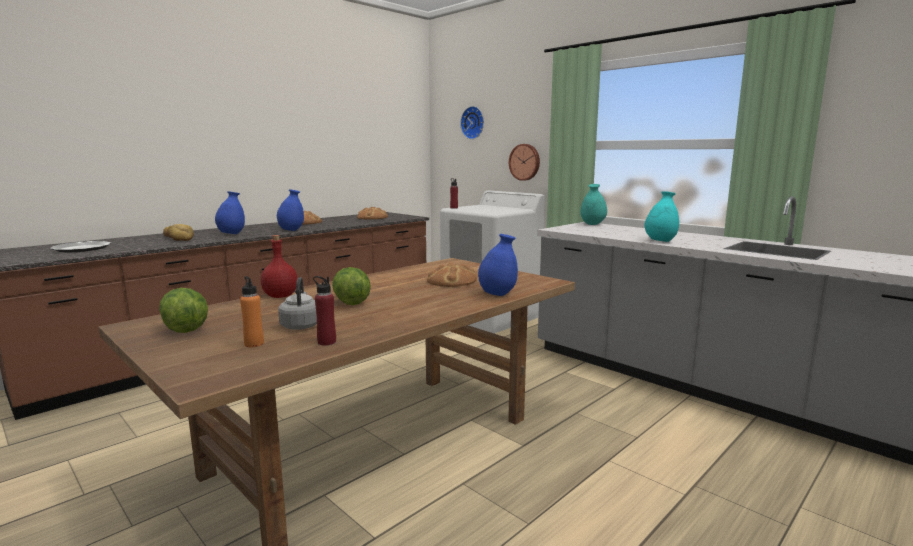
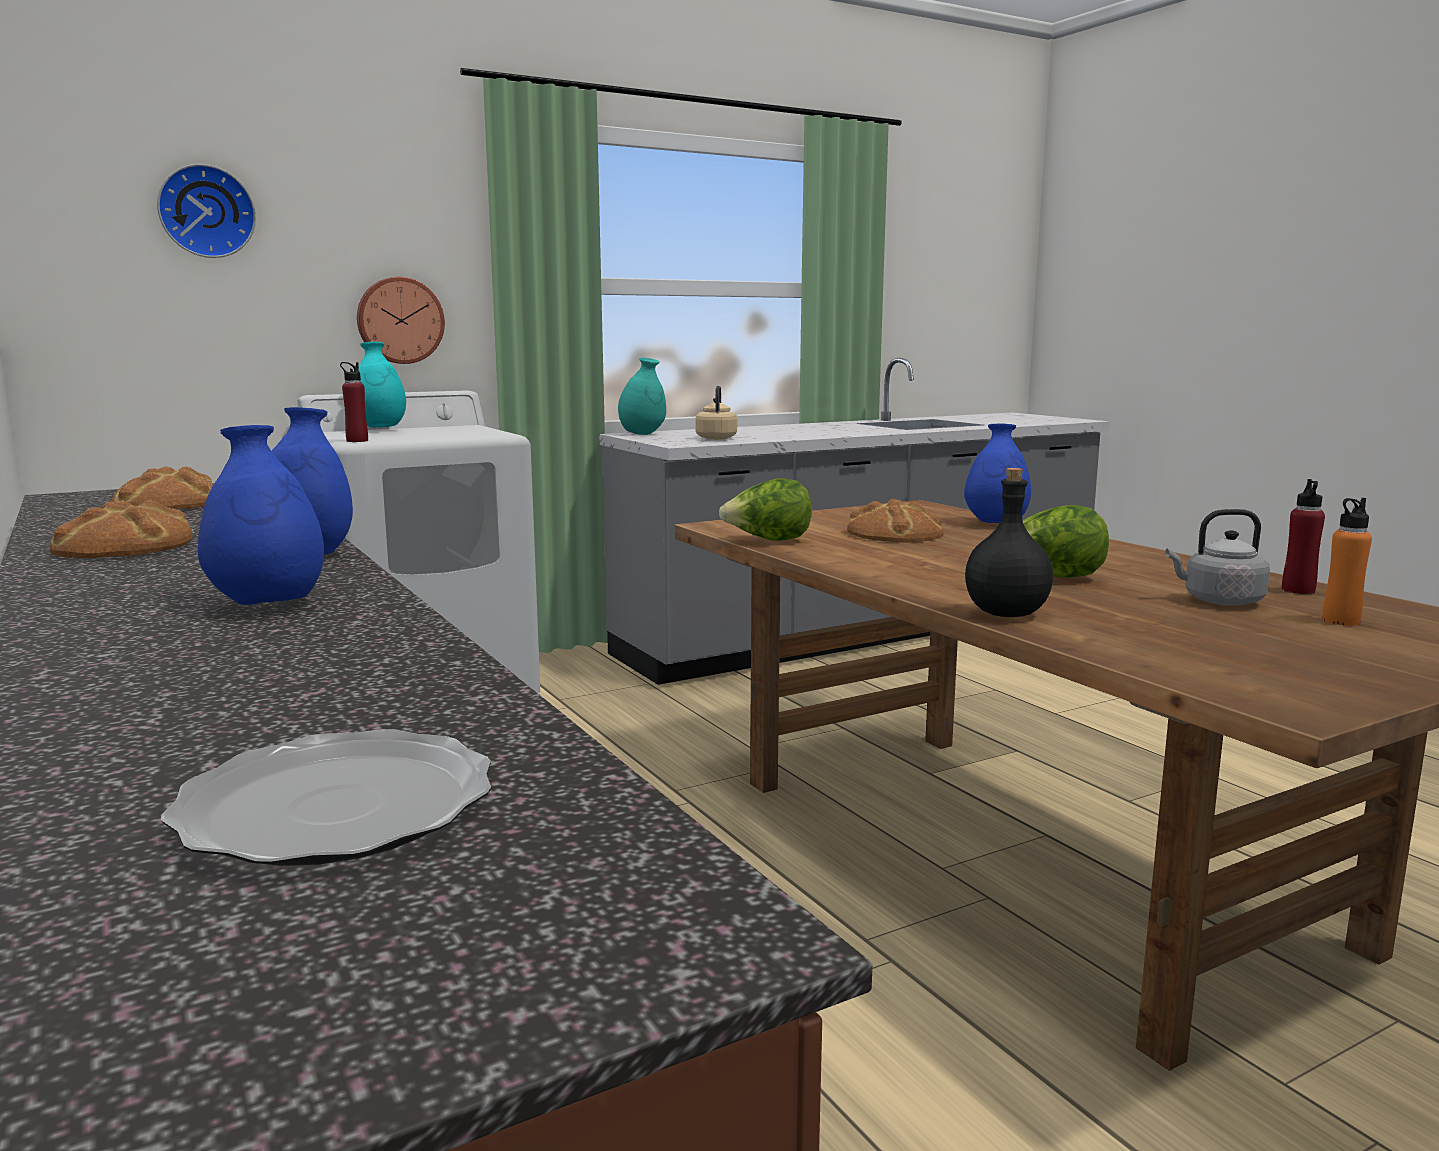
camera: 75 degrees left, 0 degrees up
(179, 238) = (249, 662): bread -> none
(185, 328) = (1287, 663): lettuce -> lettuce (768, 541)
(280, 296) = (1004, 614): red bottle -> black bottle
(592, 231) = (716, 438): none -> beige kettle
(660, 241) = (843, 434): turquoise vase -> turquoise vase (380, 428)

